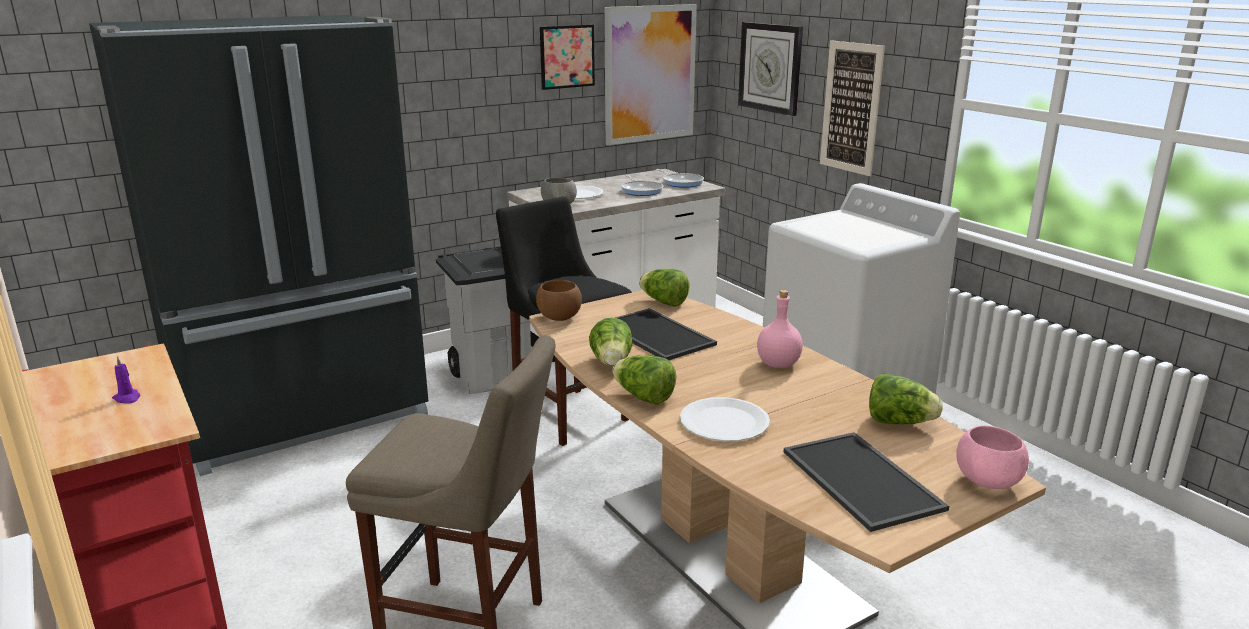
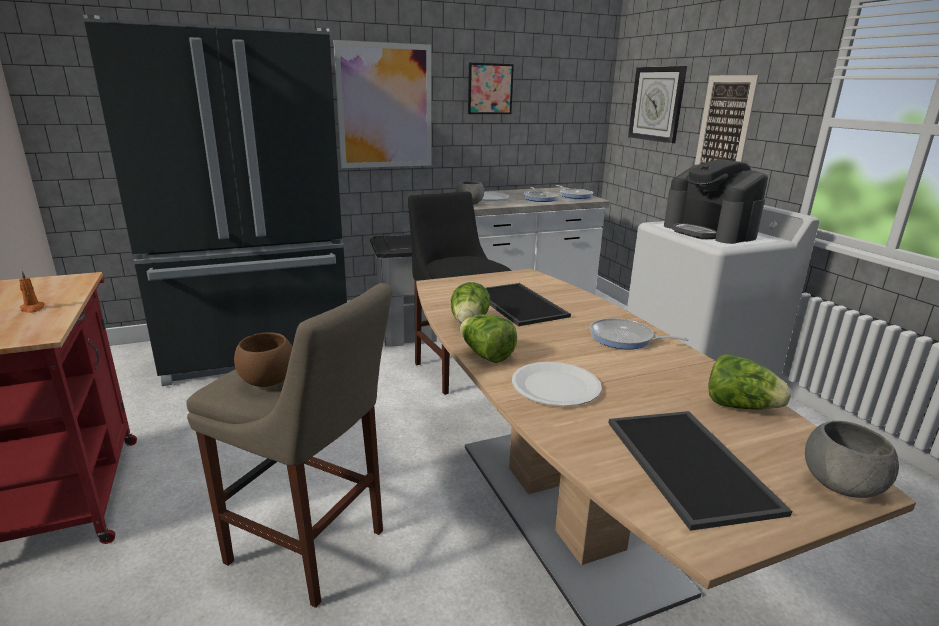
camera: 10 degrees right, 0 degrees up
(127, 398) = (32, 309): purple candle -> orange candle
(559, 318) = (440, 284): brown bowl -> brown bowl (267, 381)
(650, 74) = (557, 109): picture -> picture (385, 106)
(664, 302) = (534, 280): lettuce -> none
(779, 364) = (625, 339): pink bottle -> frying pan
(848, 230) = (709, 232): none -> coffee machine
(987, 481) = (841, 485): pink bowl -> grey bowl

